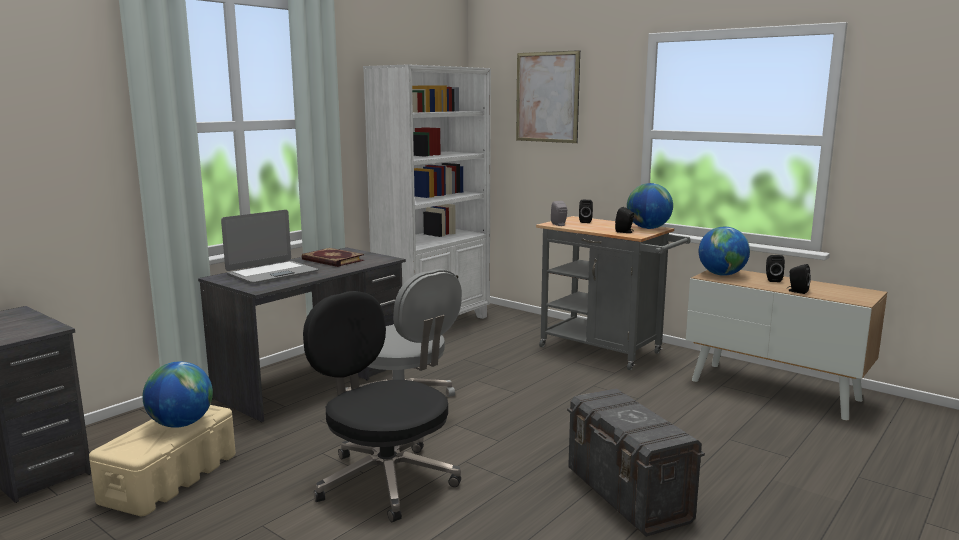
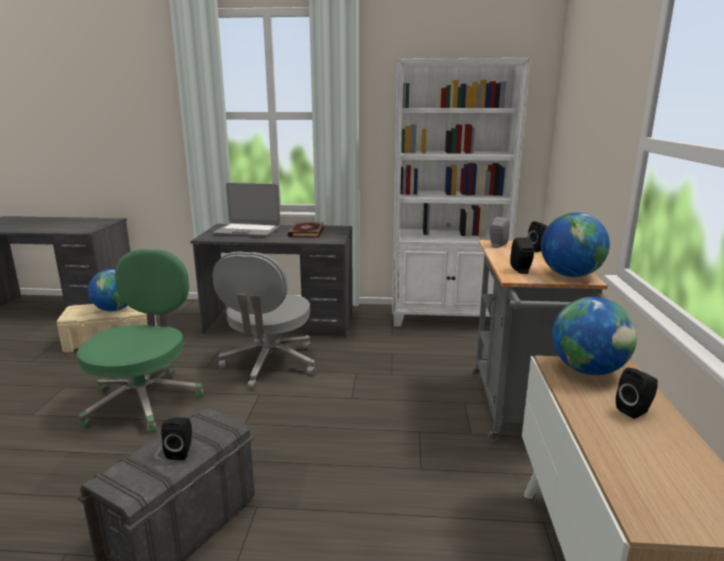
camera: 55 degrees right, 5 degrees up
(383, 480) = (145, 401): black office chair -> green office chair
(547, 97) = (591, 91): picture -> none
(797, 291) = (601, 442): black speaker -> black speaker (181, 452)

